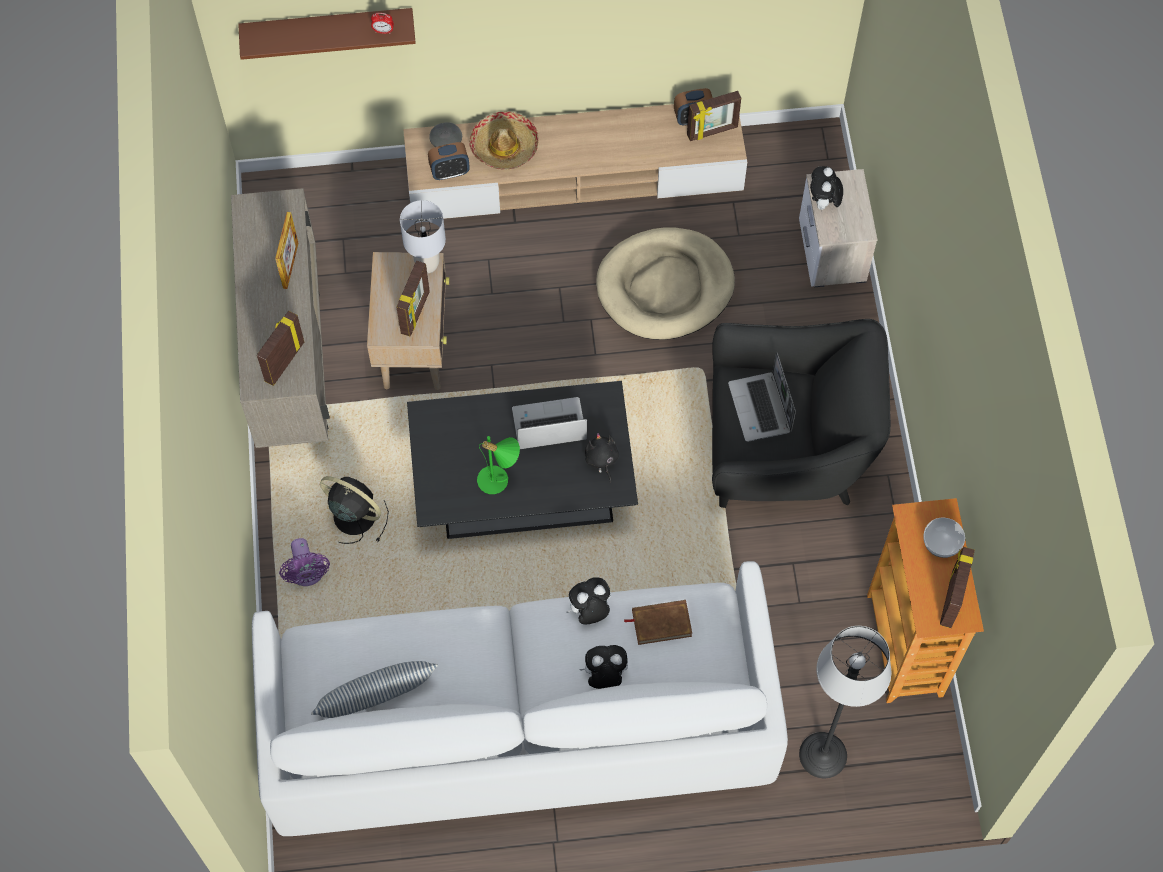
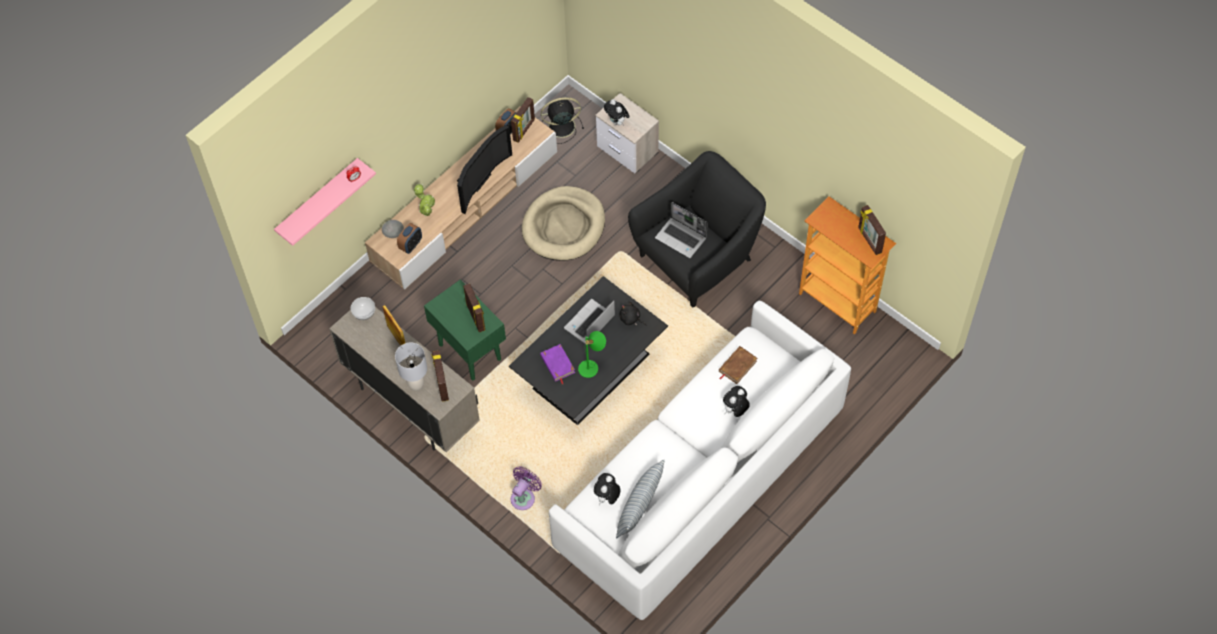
camera: 40 degrees left, 5 degrees down
(307, 574) = (524, 497): purple fan -> purple fan turned 90 degrees counterclockwise
(328, 29) = (318, 201): brown shelf -> pink shelf
(352, 515) = (518, 451): black fan -> black fan (560, 127)
(414, 351) = (469, 351): beige side table -> green side table
(427, 264) = (458, 290): grey table lamp -> grey table lamp (416, 384)
(463, 445) = (557, 364): none -> purple book
(504, 146) = (426, 212): hat -> potted plant
(589, 611) = (699, 388): plush toy -> plush toy (607, 497)
(600, 152) = (478, 180): none -> television
(822, 755) = (849, 380): floor lamp -> none
(941, 543) = (841, 220): bowl -> bowl (363, 312)

